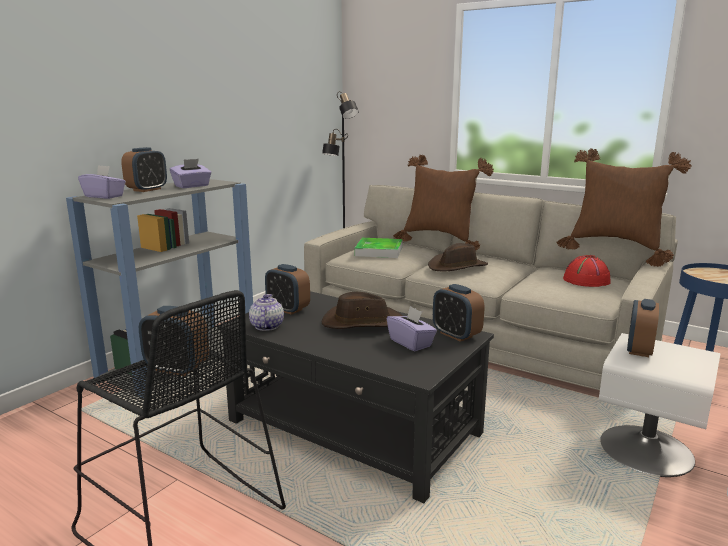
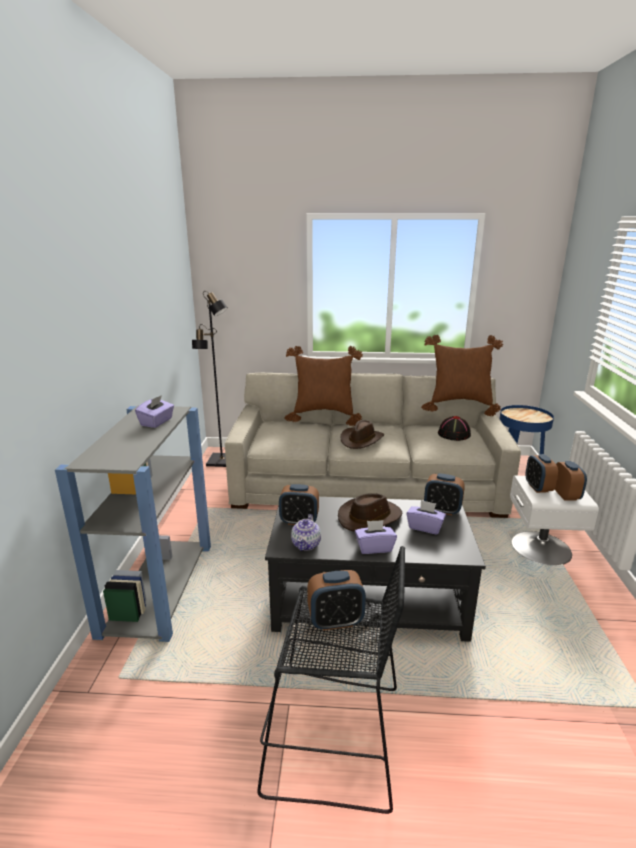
camera: 30 degrees left, 5 degrees up
(104, 196) = (101, 459): purple tissue box -> purple tissue box (374, 547)
(147, 190) = (123, 437): alarm clock -> alarm clock (566, 495)
(266, 326) = (306, 545): teapot -> teapot turned 135 degrees counterclockwise
(379, 251) = (285, 436): tray -> none
(586, 280) = (453, 434): red hat -> black hat

